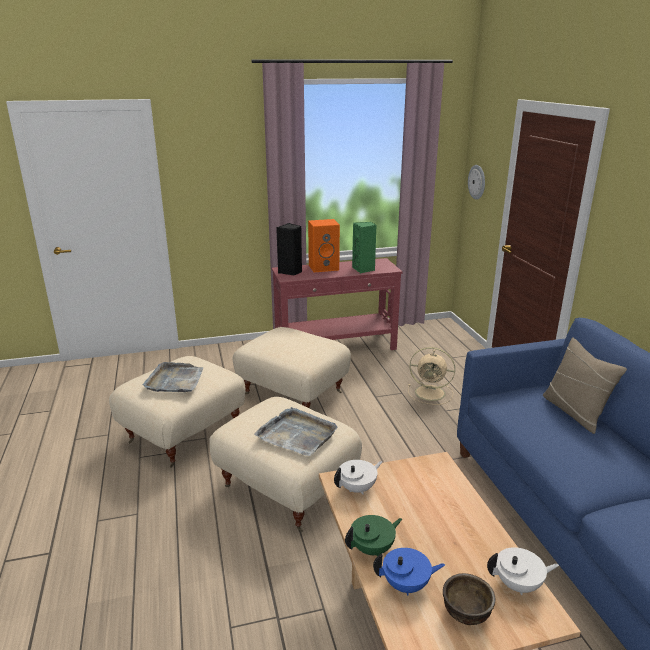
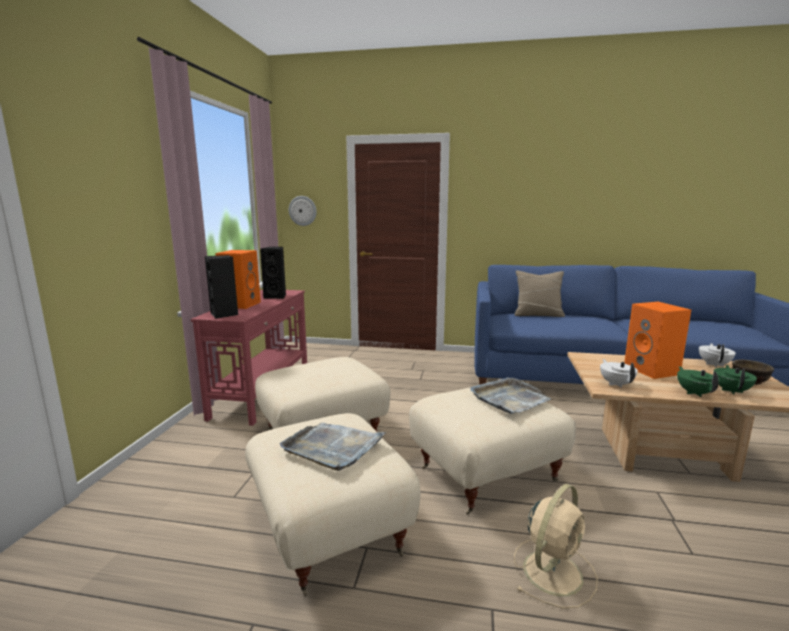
camera: 65 degrees left, 10 degrees down
(364, 269) = (276, 296): green speaker -> black speaker
(406, 585) = (731, 391): blue teapot -> green teapot
(431, 393) = (391, 377): beige fan -> beige fan (553, 571)
(433, 519) = (653, 370): none -> orange speaker

